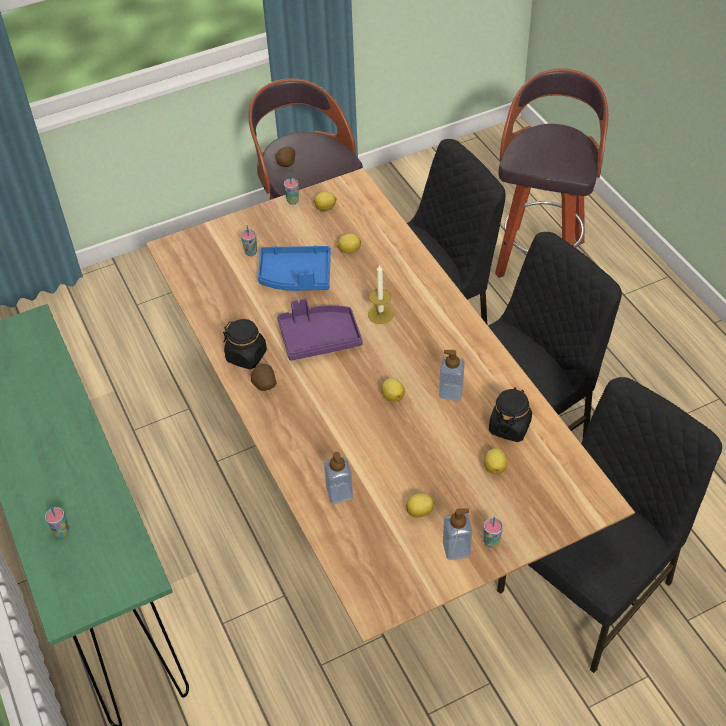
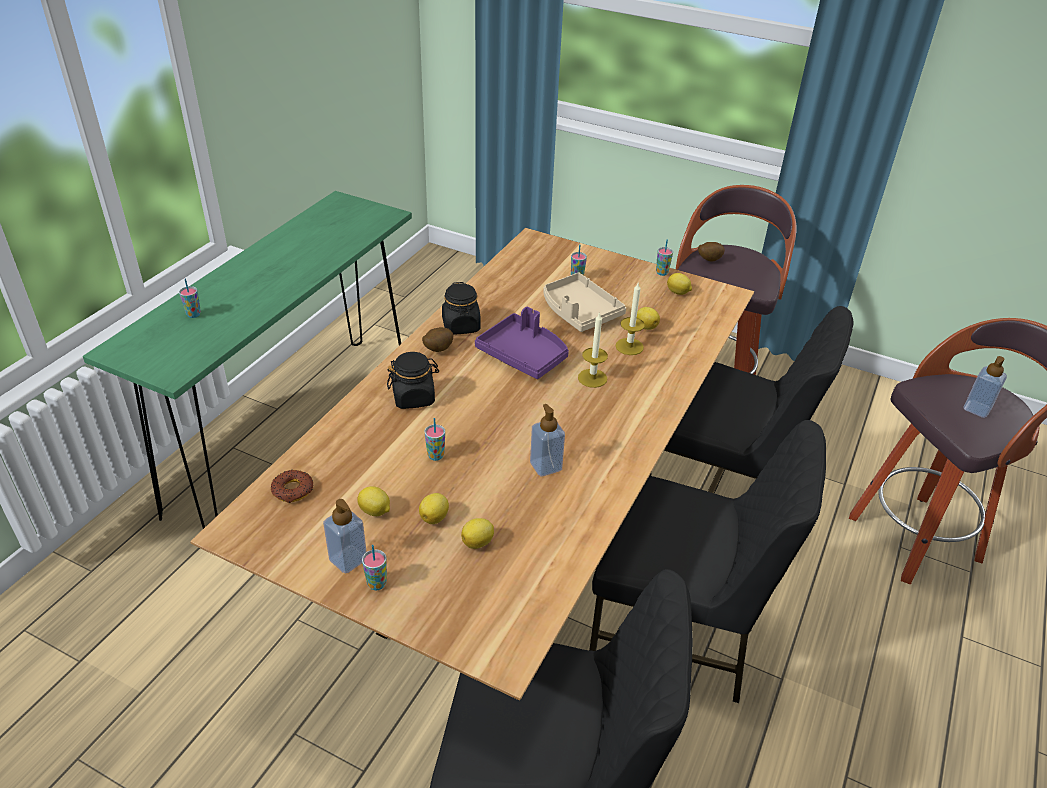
camera: 50 degrees right, 10 degrees down
(296, 276) = (579, 312): blue tray -> beige tray
(339, 493) = (355, 447): soap dispenser -> soap dispenser (976, 409)
(357, 553) = (293, 490): none -> donut
(363, 273) = (629, 346): none -> candle
(389, 448) = (435, 456): none -> cup
(392, 396) = (501, 429): lemon -> lemon (435, 517)
(509, 426) = (543, 530): black jar -> black jar (414, 397)

